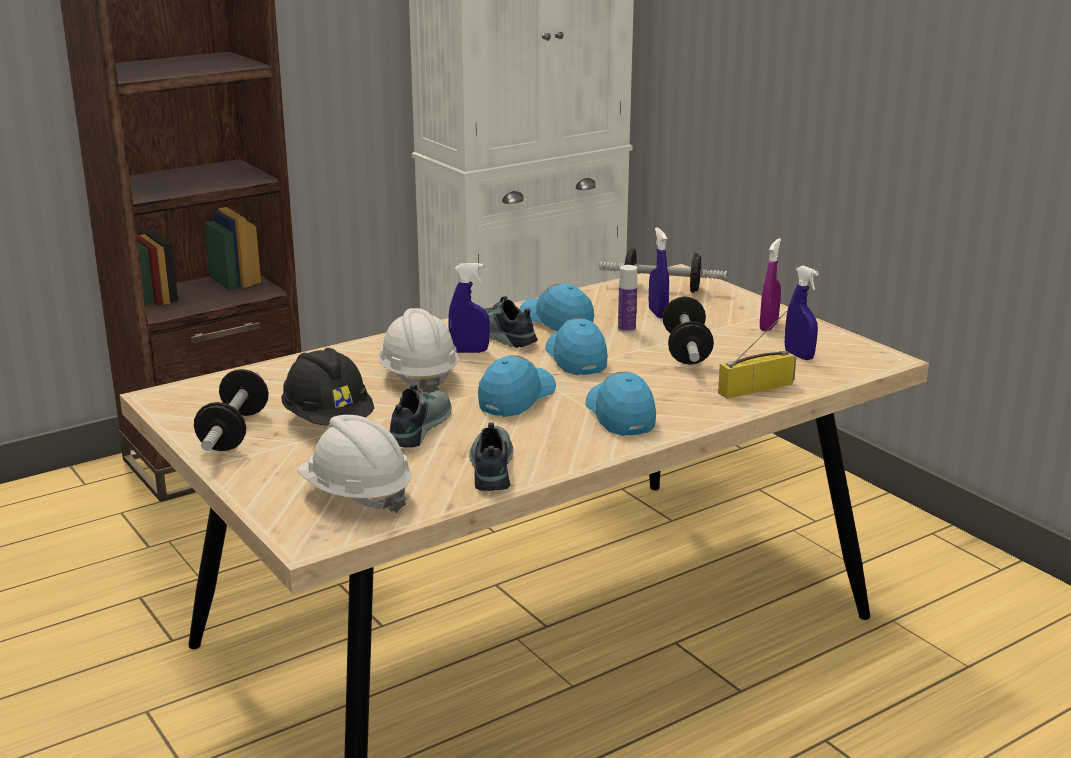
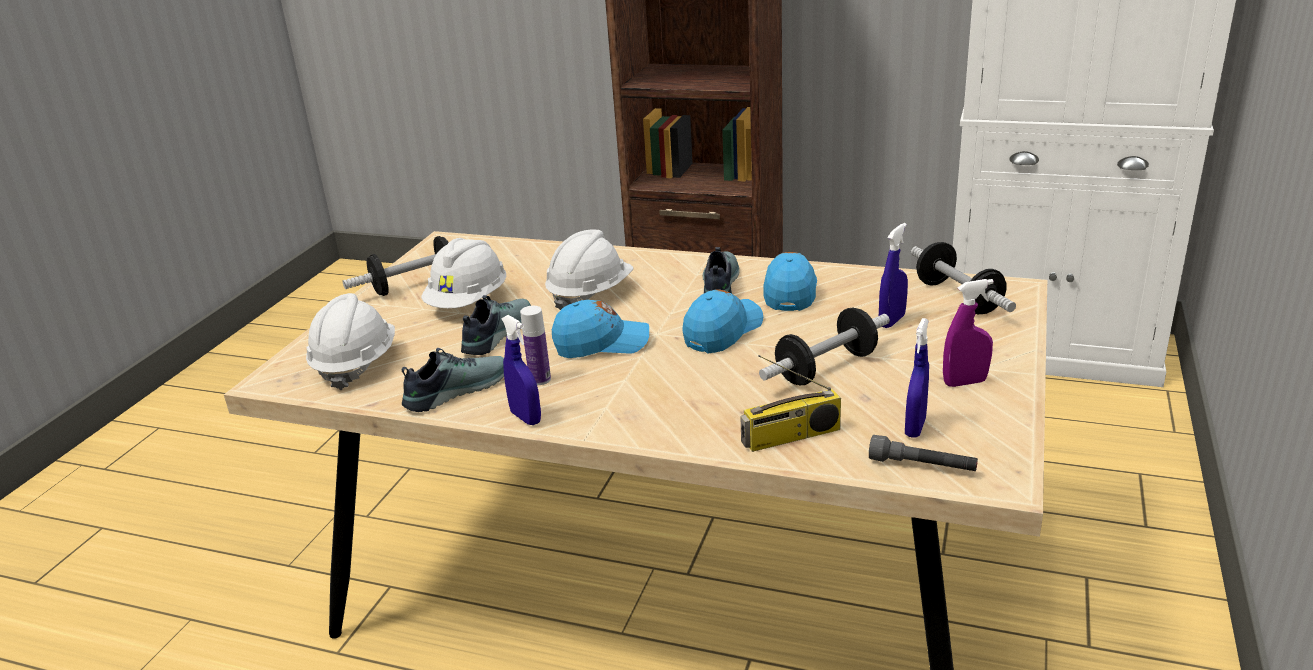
camera: 55 degrees right, 5 degrees up
(328, 421) = (468, 302): black hard hat -> white hard hat
(416, 427) = (495, 334): shoe -> shoe turned 45 degrees counterclockwise
(469, 351) = (668, 289): blue spray bottle -> blue spray bottle (526, 417)
(620, 415) = (628, 399): blue cap -> none
(626, 329) = (827, 324): bottle -> bottle (540, 379)
(756, 388) = (790, 437): radio -> radio turned 135 degrees clockwise
(843, 369) = (922, 466): none -> grey flashlight

